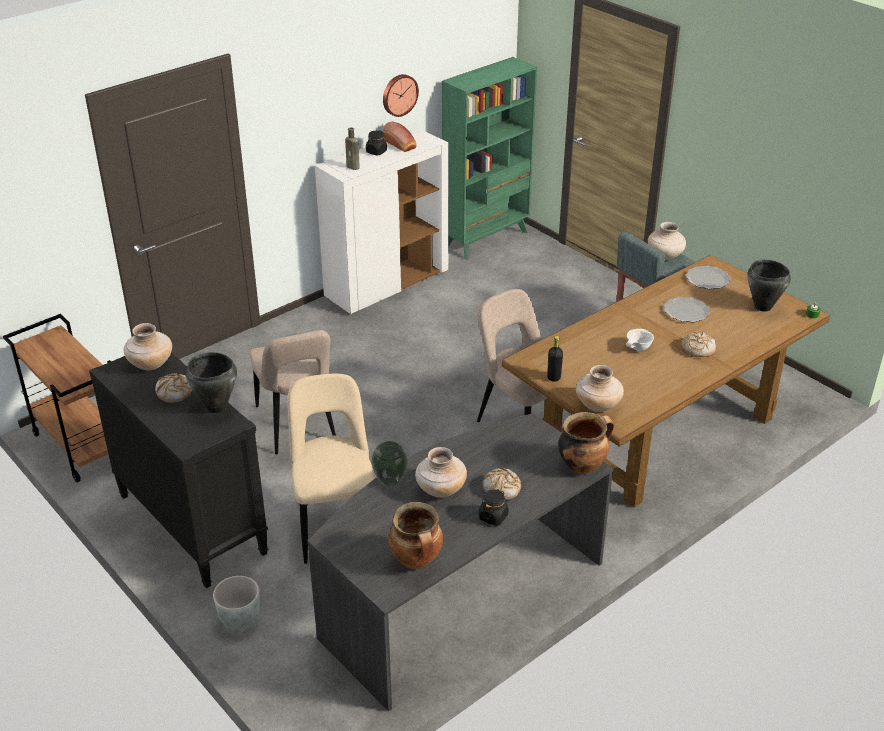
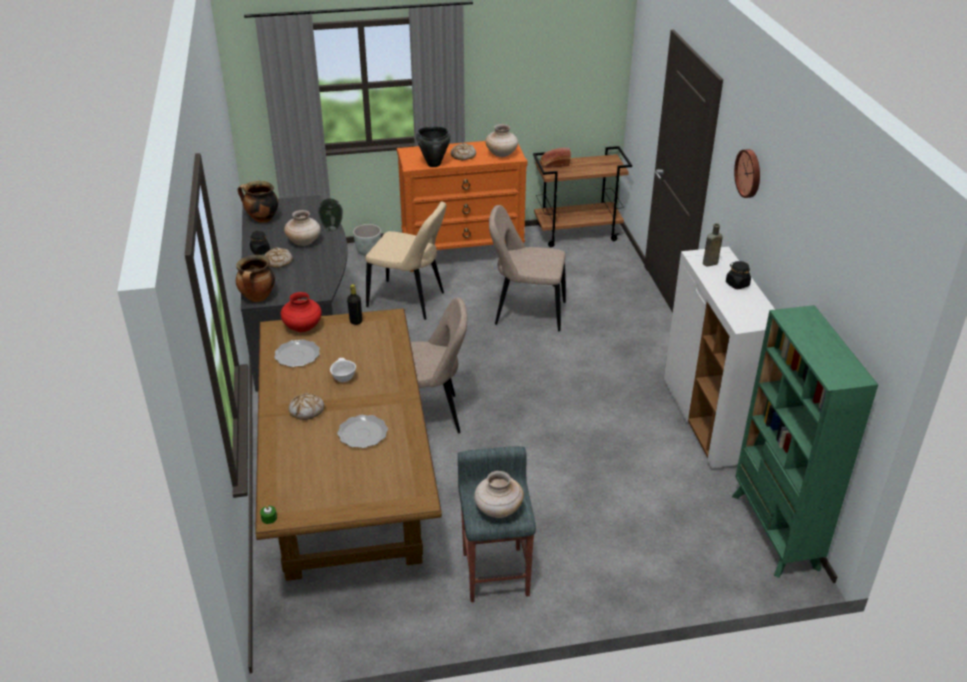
camera: 120 degrees right, 0 degrees up
(191, 524) = (463, 253): black dresser -> orange dresser
(399, 94) = (789, 270): wall clock -> wall clock (749, 173)
(401, 145) = (745, 302): bread -> bread (554, 164)
(598, 405) = (303, 327): beige vase -> red vase
(707, 280) = (397, 478): plate -> plate (297, 355)
(762, 307) = (317, 490): black cooking pot -> none

